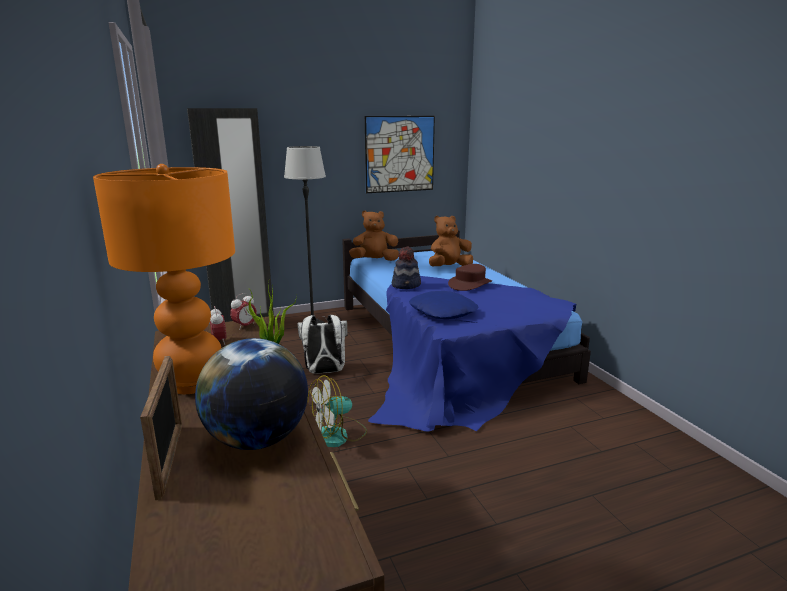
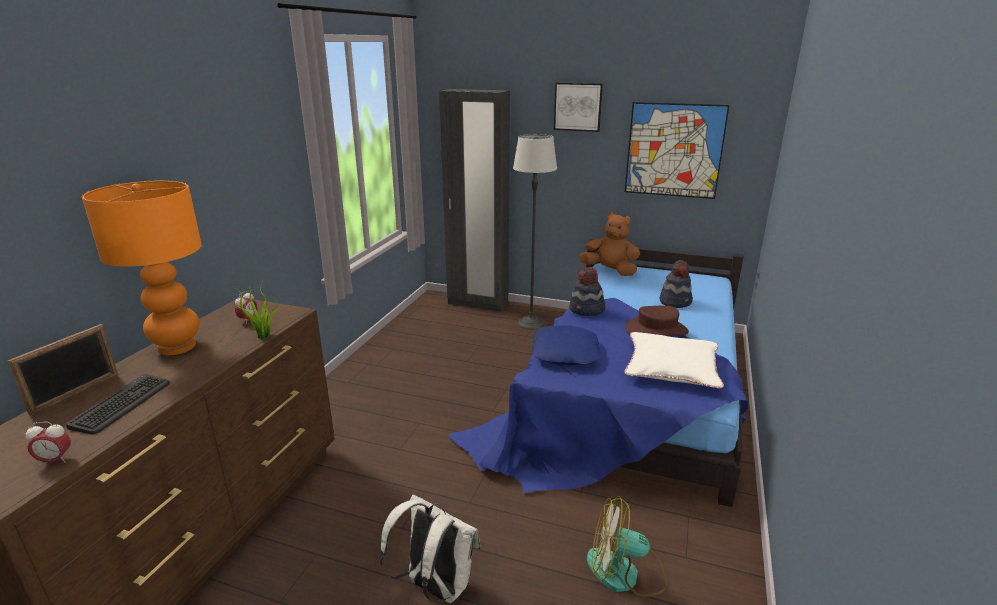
camera: 40 degrees right, 5 degrees up
(245, 326) = (285, 313): alarm clock -> alarm clock (55, 460)
(257, 440) = (122, 404): globe -> keyboard
(319, 122) = (578, 107): none -> picture
(324, 372) = (481, 372): white backpack -> white backpack (435, 586)
(336, 435) = (414, 434): fan -> fan (625, 572)
(449, 267) = (675, 302): brown plush toy -> hat
(515, 300) = (671, 367): none -> white pillow

